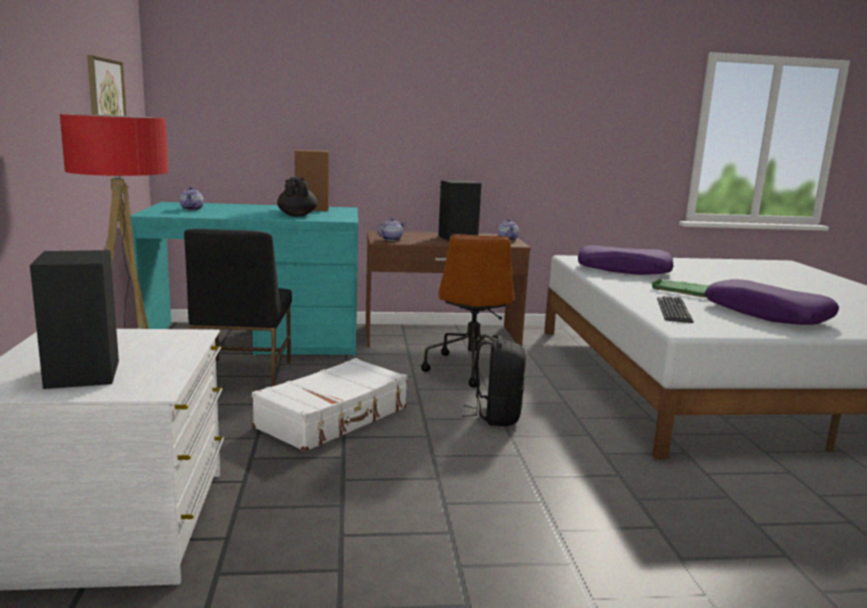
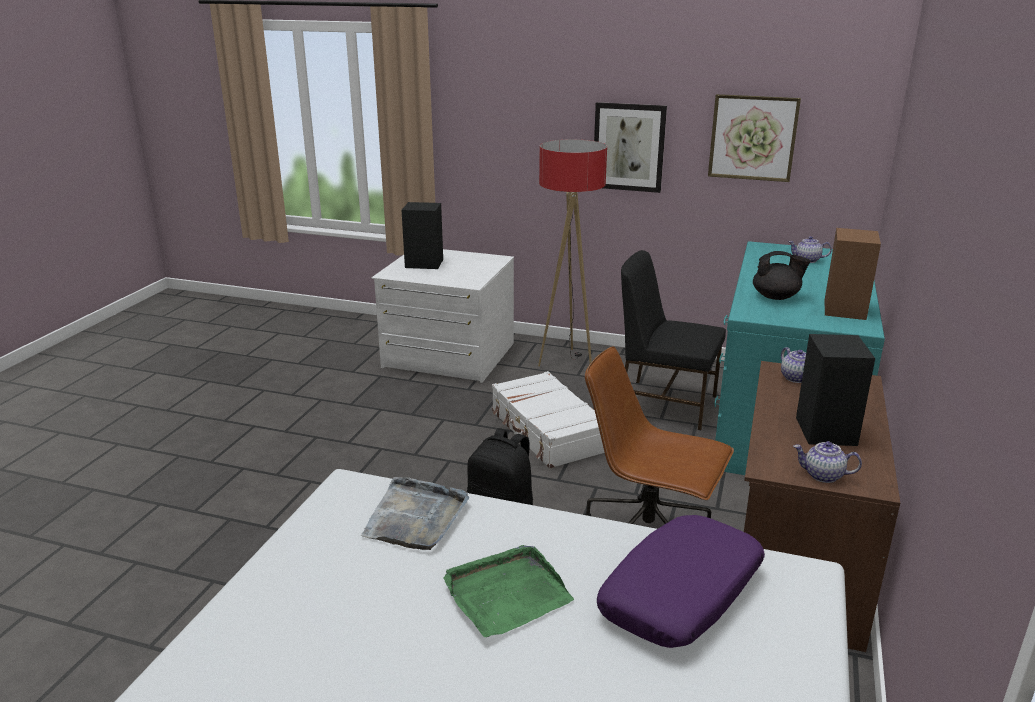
camera: 115 degrees right, 10 degrees up
(53, 126) = (629, 147): none -> picture
(673, 310) = (416, 517): keyboard -> grey tray
(767, 314) = (339, 600): purple pillow -> none

